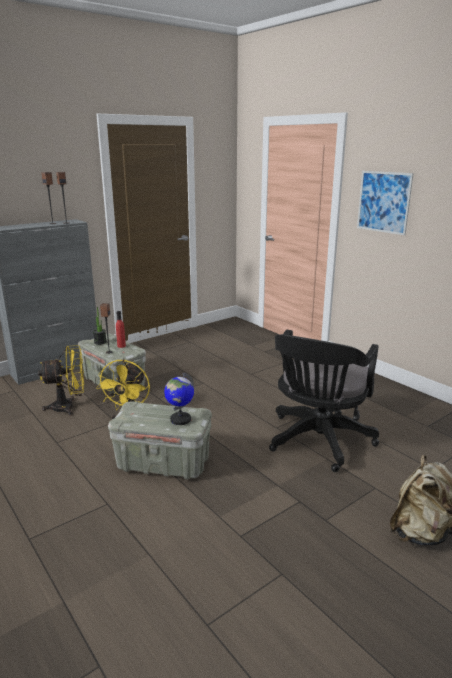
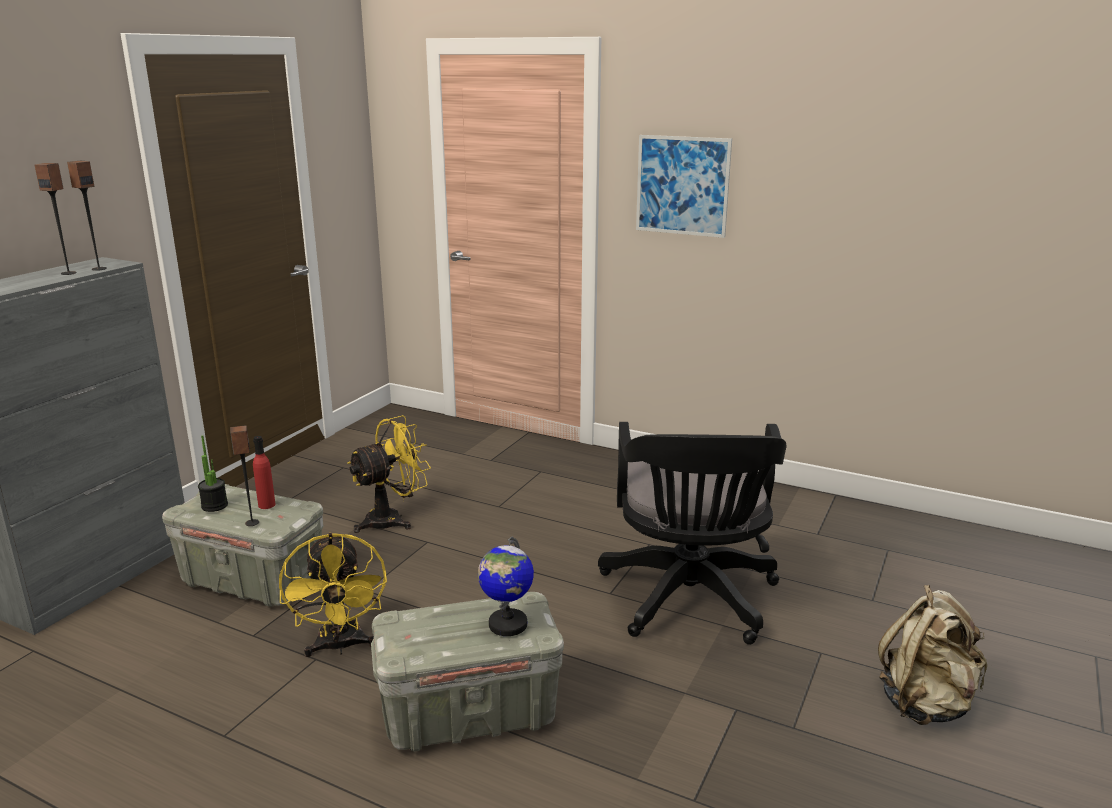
camera: 25 degrees left, 0 degrees up
(69, 407) = (194, 655): yellow fan -> yellow fan (392, 519)

